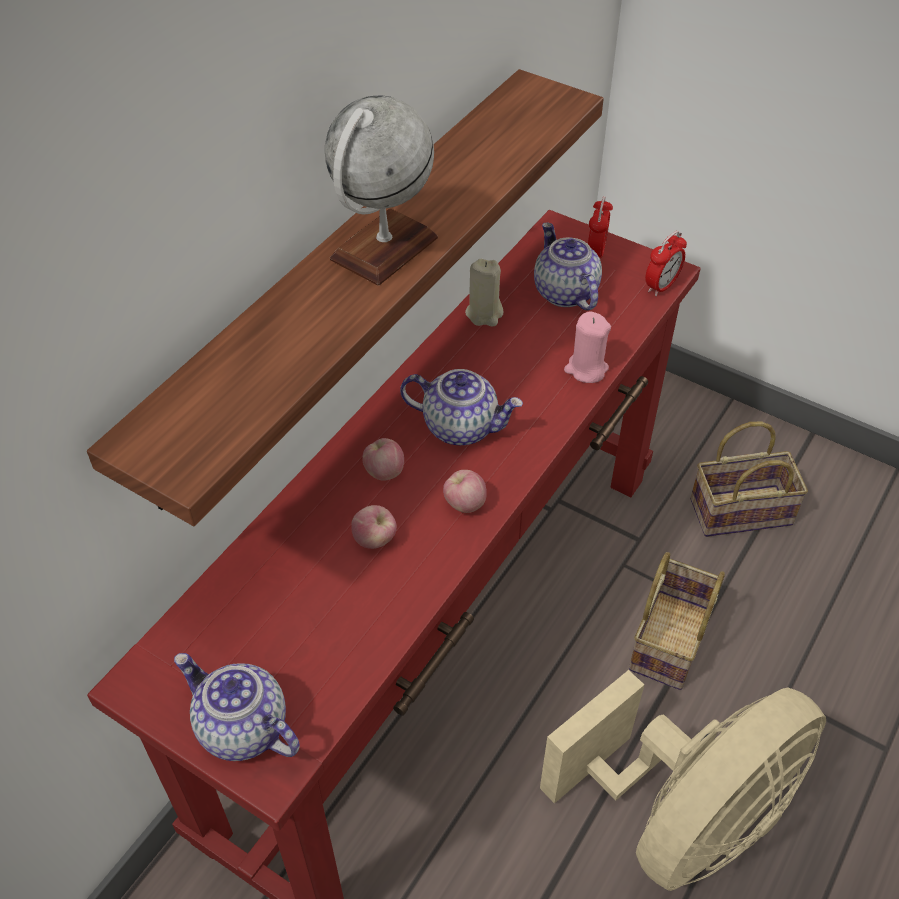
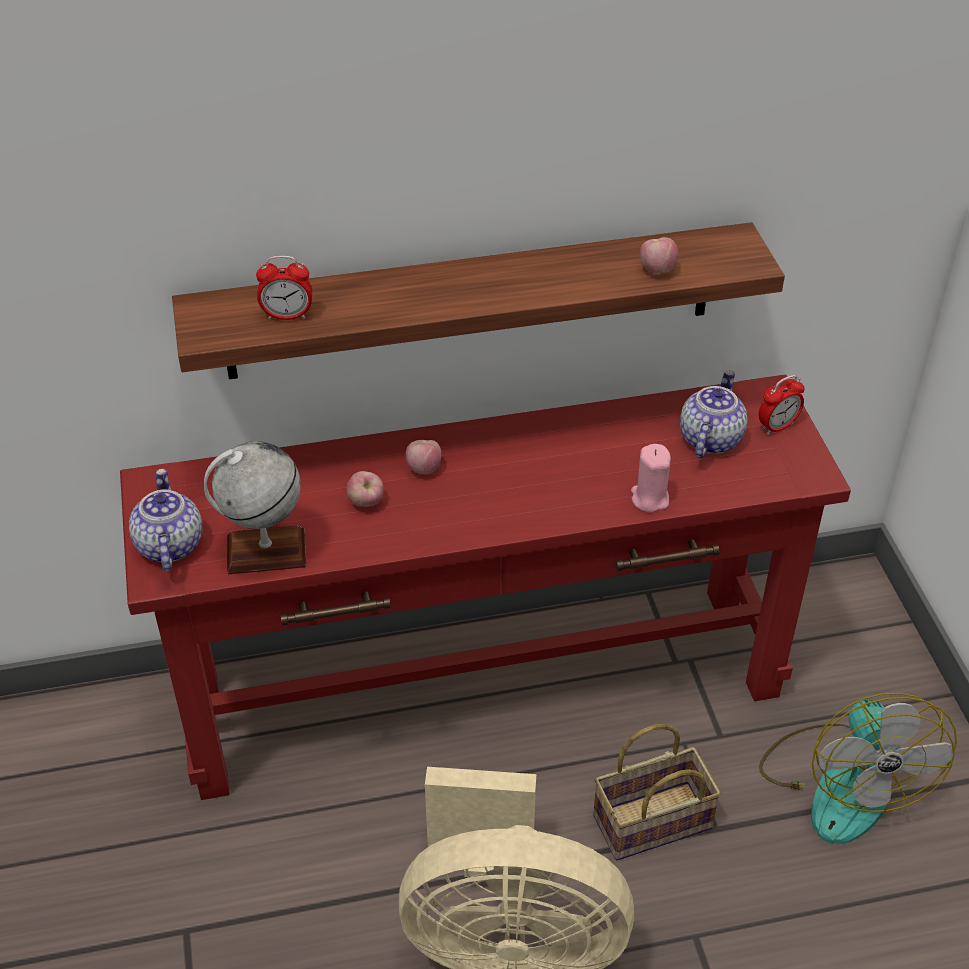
camera: 45 degrees right, 5 degrees down
(384, 249) = (475, 286): globe -> globe (265, 551)
(461, 426) = (510, 475): teapot -> none
(464, 504) = (447, 522): apple -> apple (657, 270)
(484, 313) = (629, 415): beige candle -> none
(661, 286) = (795, 482): alarm clock -> alarm clock (287, 316)
(742, 510) = (842, 782): basket -> fan

